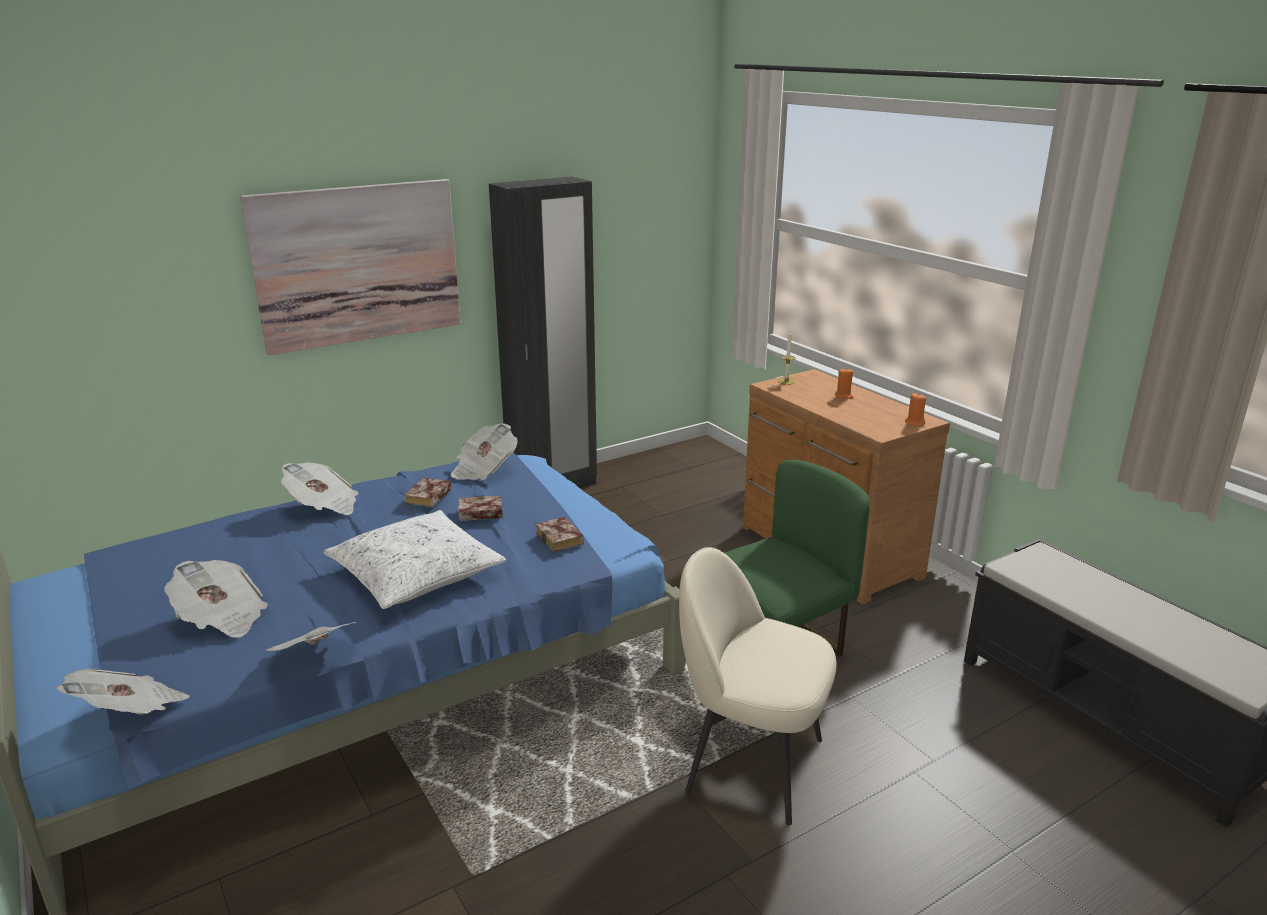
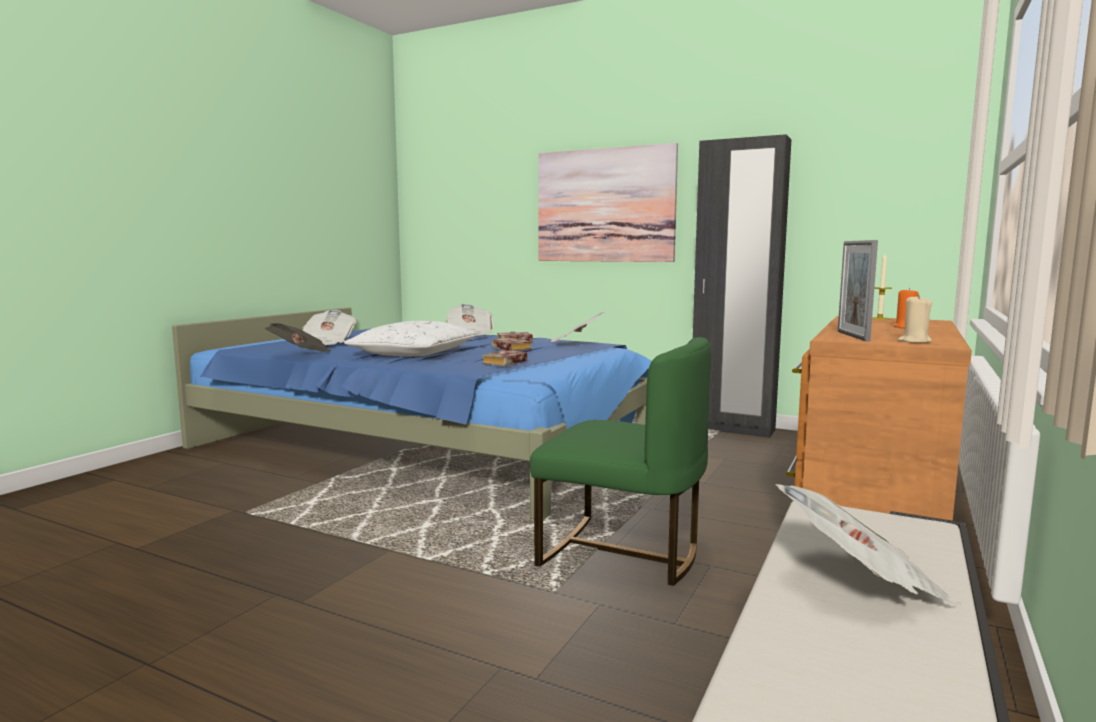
camera: 60 degrees right, 15 degrees down
(132, 713) = (233, 349): newspaper -> newspaper (861, 583)
(750, 763) = (436, 574): beige chair -> none
(877, 427) = (852, 336): none -> picture frame
(914, 423) = (914, 341): orange candle -> beige candle

